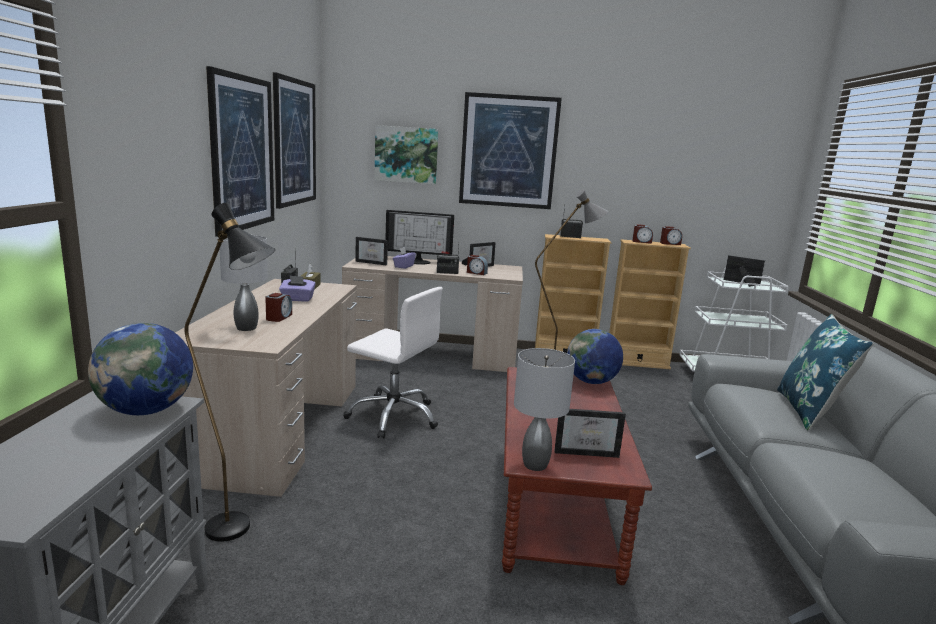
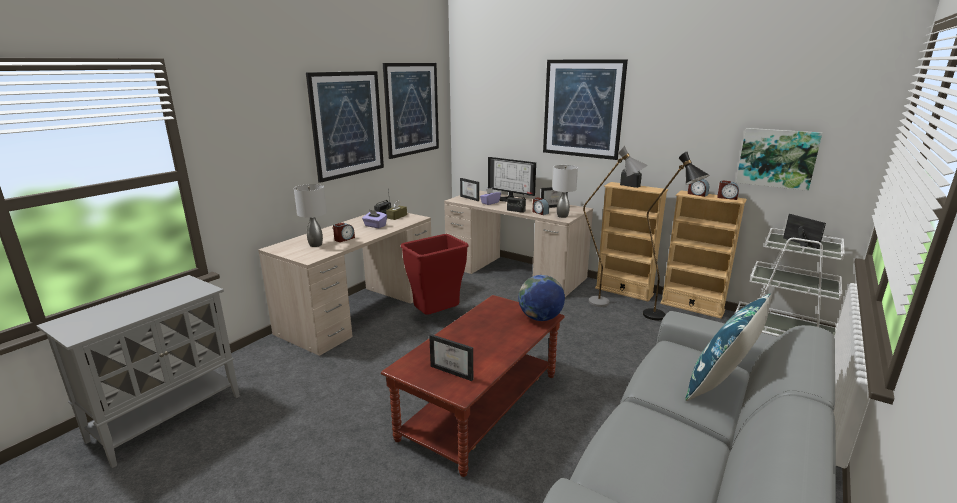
camera: 30 degrees right, 5 degrees up
(146, 410) = (190, 291): globe -> none
(240, 533) = (279, 371): black floor lamp -> black floor lamp (661, 318)
(394, 416) = (436, 317): white office chair -> red trash can
(406, 154) = (505, 113): picture -> picture (777, 158)
(535, 465) = (405, 371): grey table lamp -> grey table lamp (562, 216)

